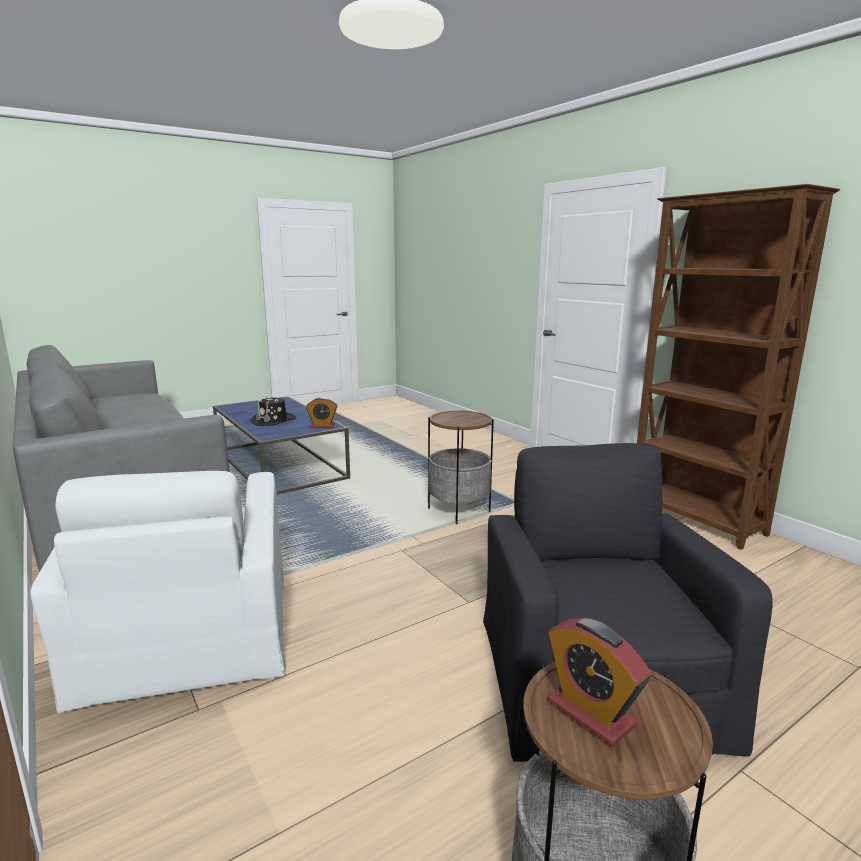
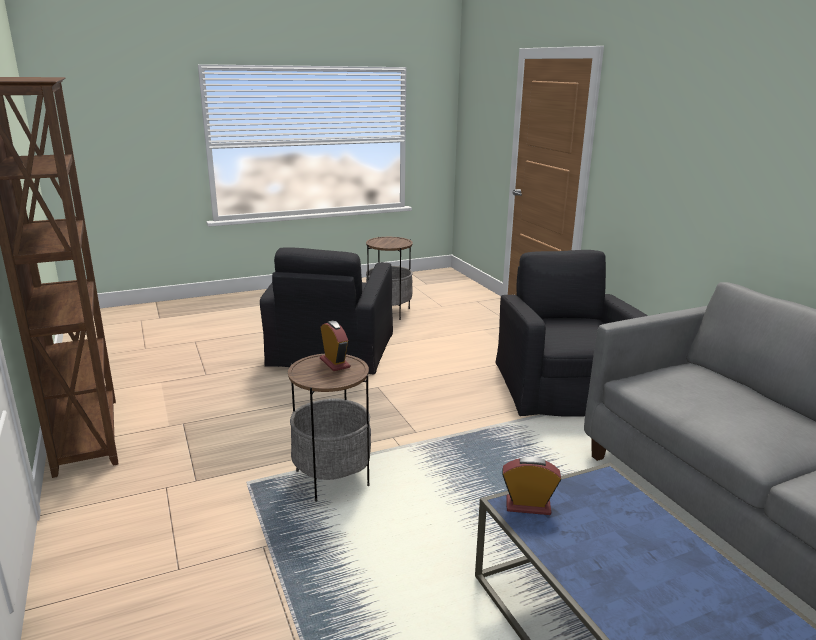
camera: 170 degrees left, 5 degrees up
(189, 637) = (563, 385): white armchair -> black armchair
(273, 420) = (640, 546): black hat -> none
(590, 713) = (395, 242): alarm clock -> alarm clock (334, 363)

